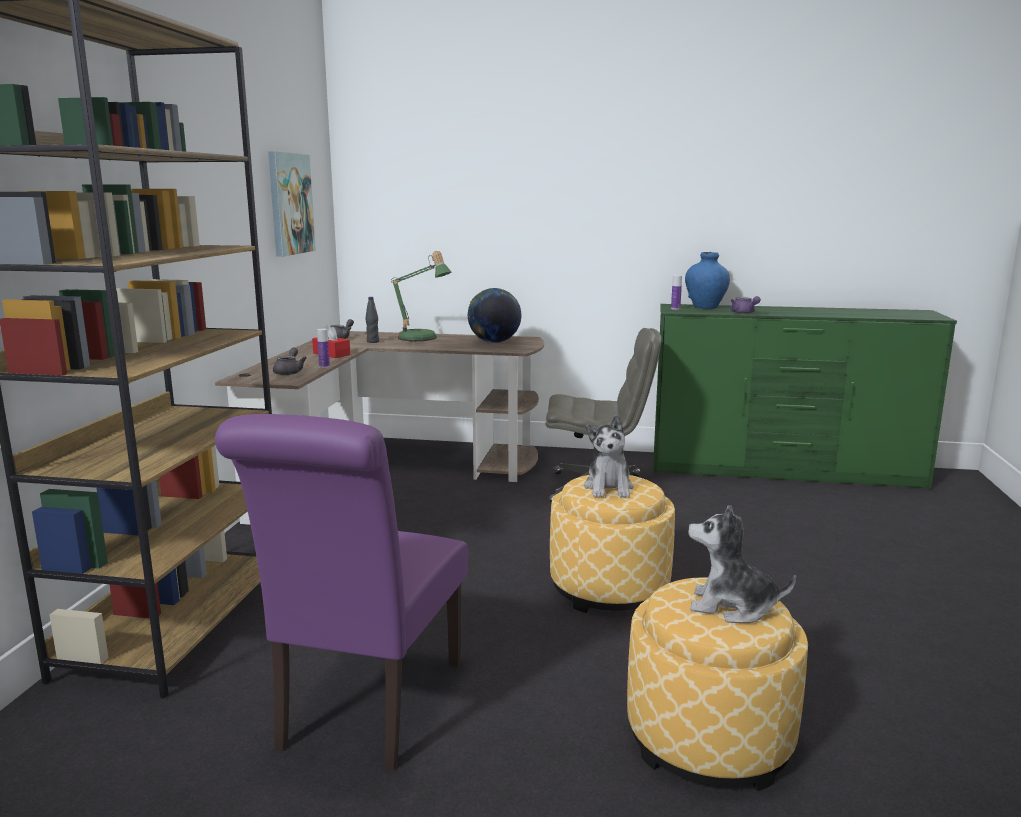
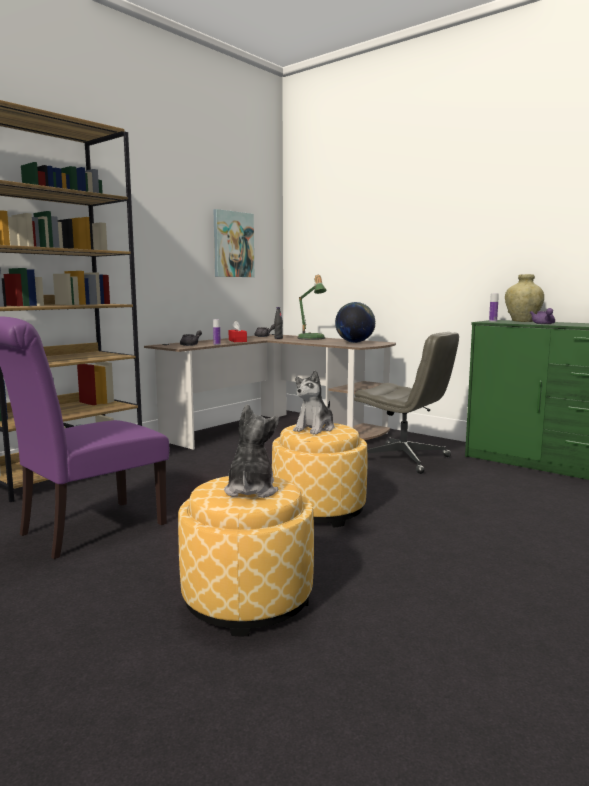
camera: 30 degrees right, 5 degrees down
(705, 307) = (522, 321): blue vase -> beige vase
(732, 607) = (251, 490): plush toy -> plush toy turned 45 degrees clockwise

